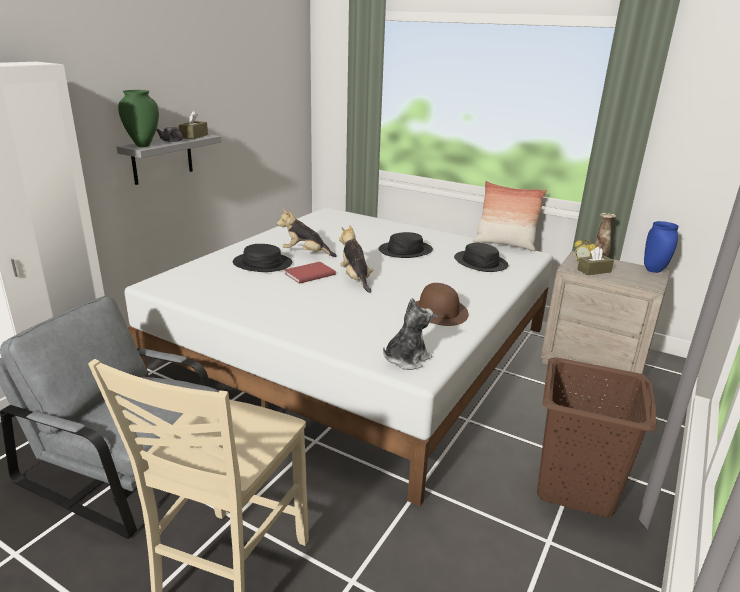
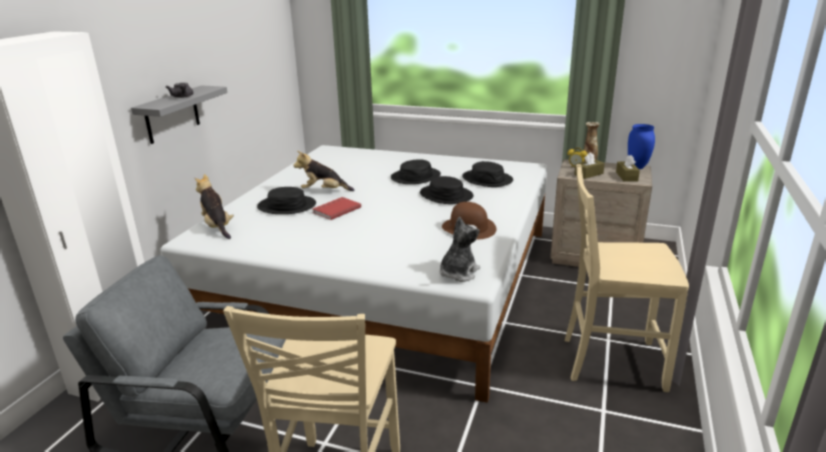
camera: 10 degrees left, 0 degrees up
(143, 145) = (158, 104): green vase -> none
(194, 136) = (200, 89): brown tissue box -> brown tissue box (626, 176)
(355, 279) = (381, 209): plush toy -> plush toy (217, 227)
(429, 274) = (446, 195): none -> black hat
(504, 244) = (501, 160): pillow -> none
(574, 485) = (610, 361): brown laundry basket -> beige chair

